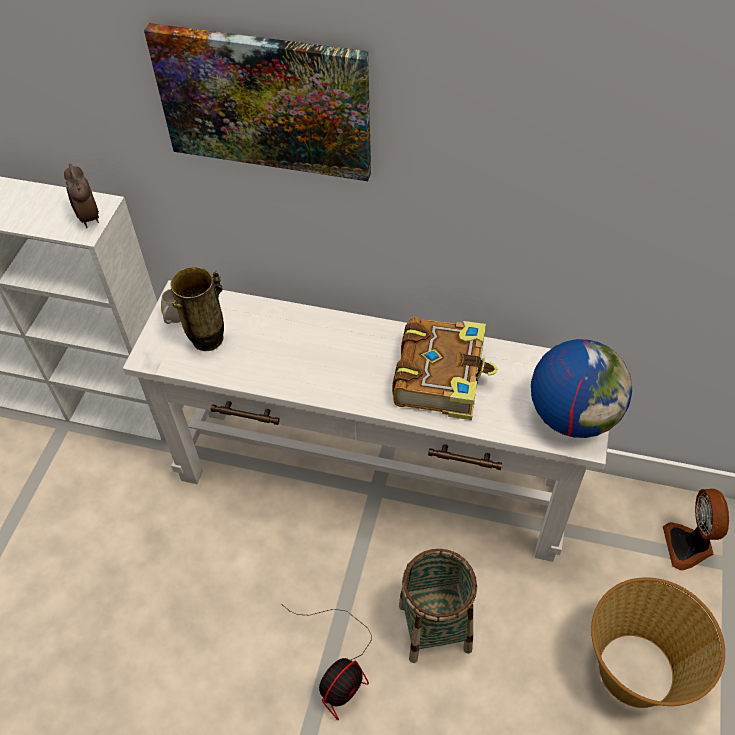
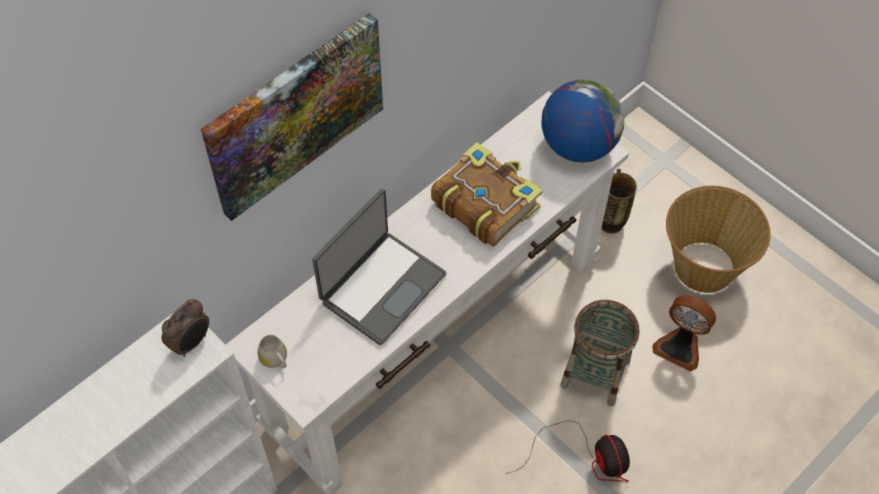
camera: 60 degrees left, 5 degrees up
(88, 218) = (191, 343): alarm clock -> alarm clock turned 60 degrees counterclockwise
(208, 340) = (323, 346): vase -> vase (611, 223)
(294, 348) = (381, 287): none -> laptop
(689, 546) = (635, 173): fan -> fan (680, 347)

